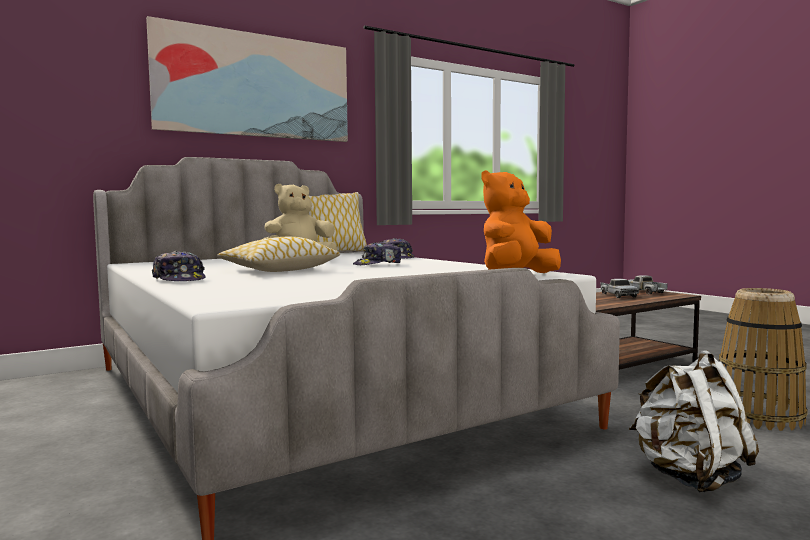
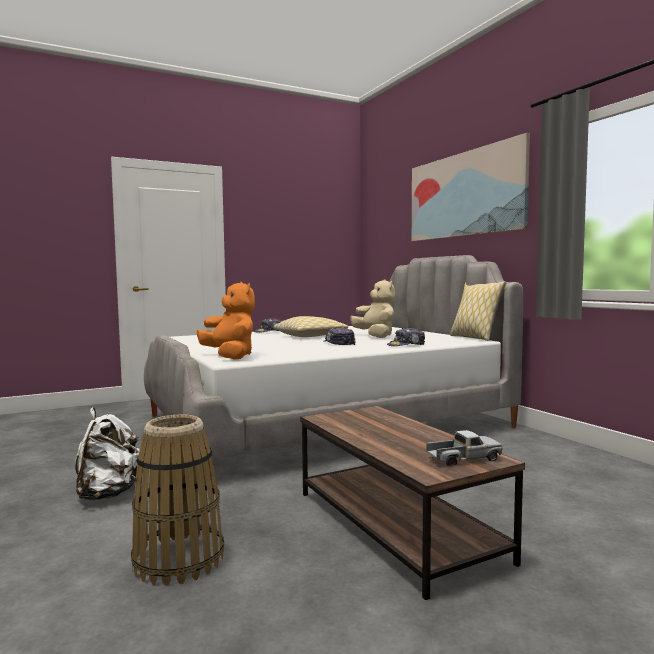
camera: 95 degrees right, 0 degrees up
(617, 295) = (419, 440): toy truck -> none

